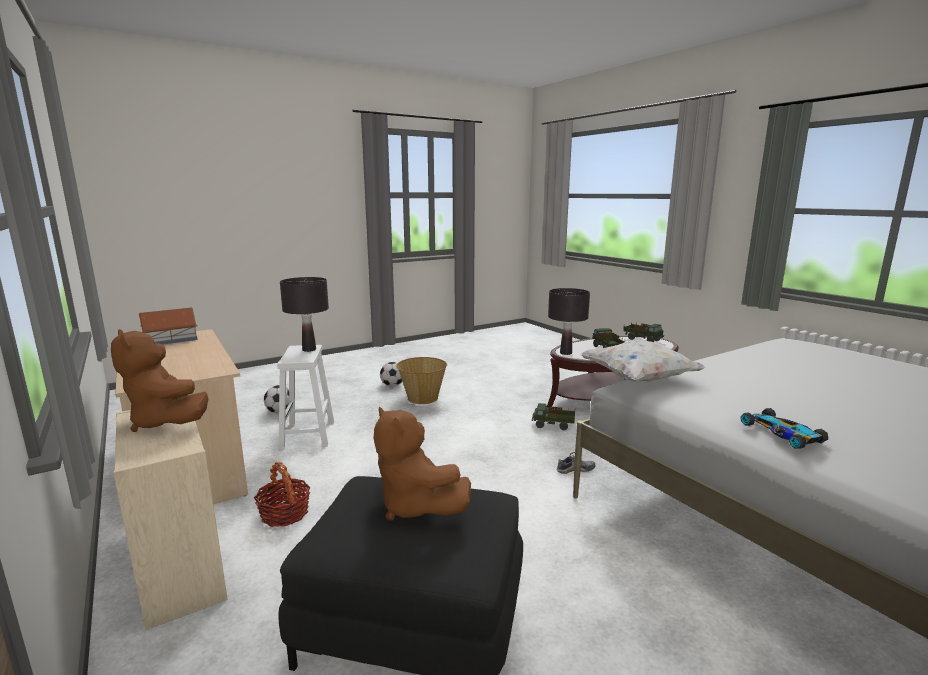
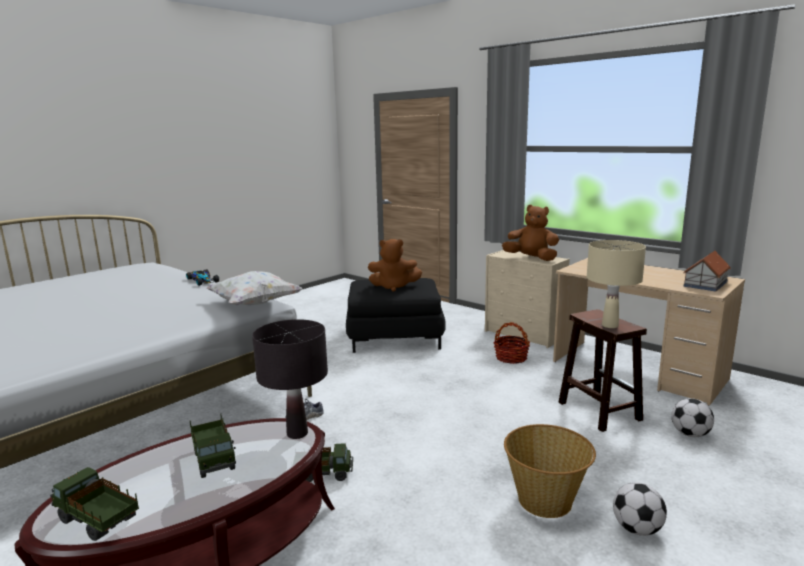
camera: 165 degrees right, 0 degrees up
(308, 435) = (598, 410): white stool -> brown stool
(309, 349) = (609, 325): black table lamp -> beige table lamp
(415, 506) = (394, 287): brown plush toy -> brown plush toy turned 150 degrees clockwise

